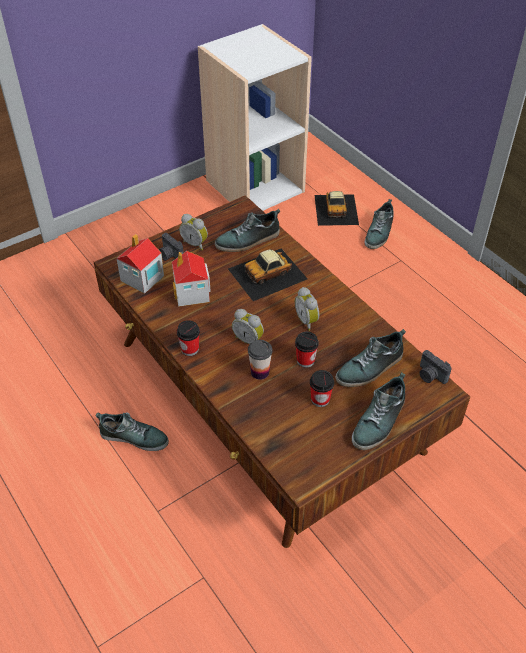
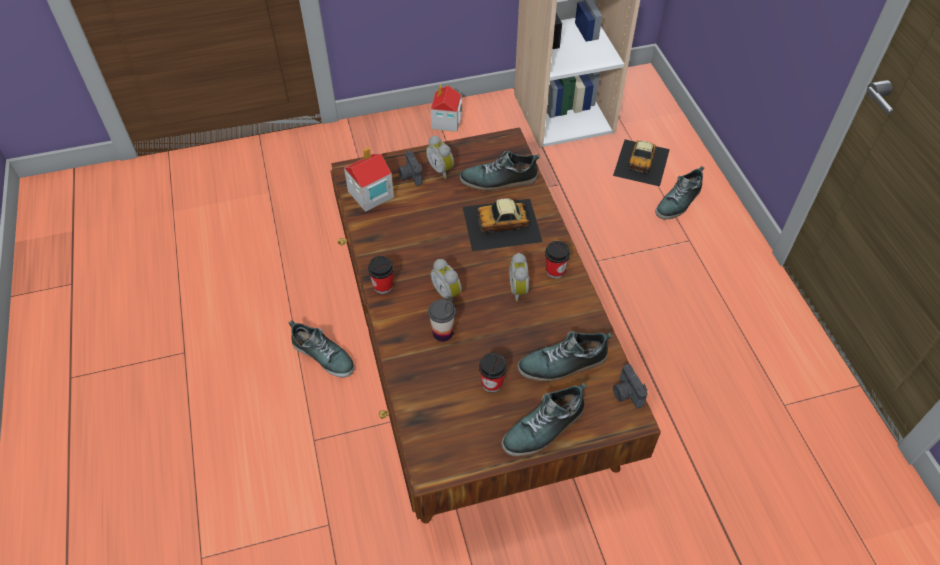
camera: 20 degrees right, 5 degrees up
(192, 293) = (413, 225): toy house -> toy house (446, 122)
(305, 360) = (496, 334): cup -> cup (555, 271)

